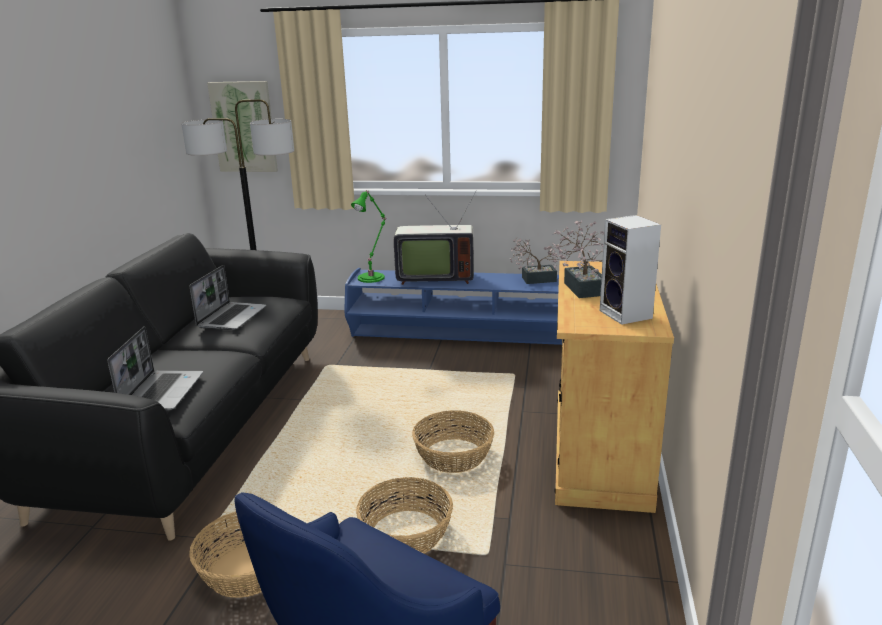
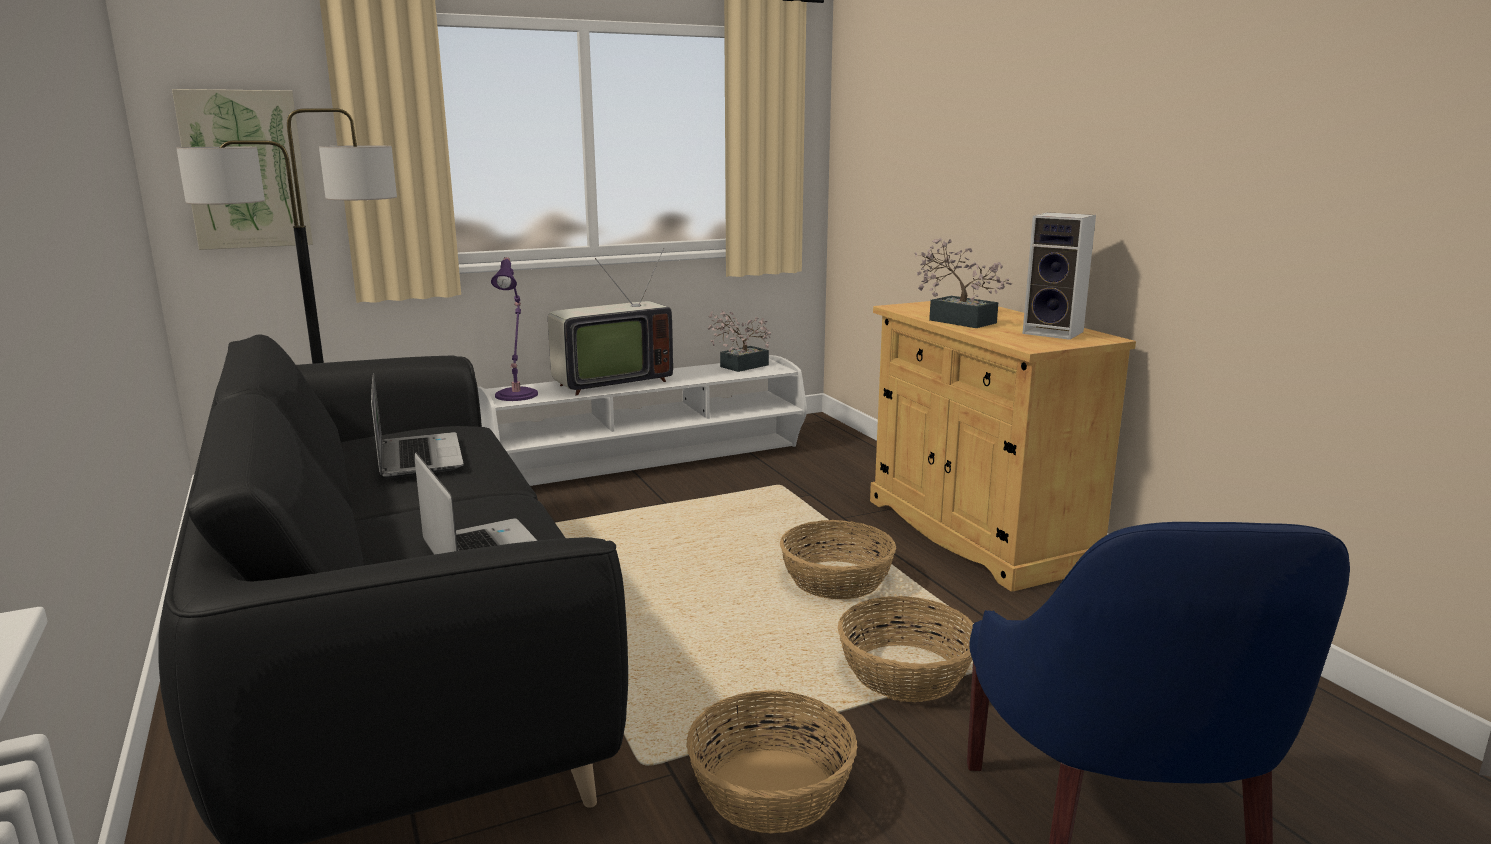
camera: 35 degrees left, 5 degrees down
(372, 277) = (517, 394): green table lamp -> purple table lamp
(459, 335) = (650, 462): blue tv stand -> white tv stand

